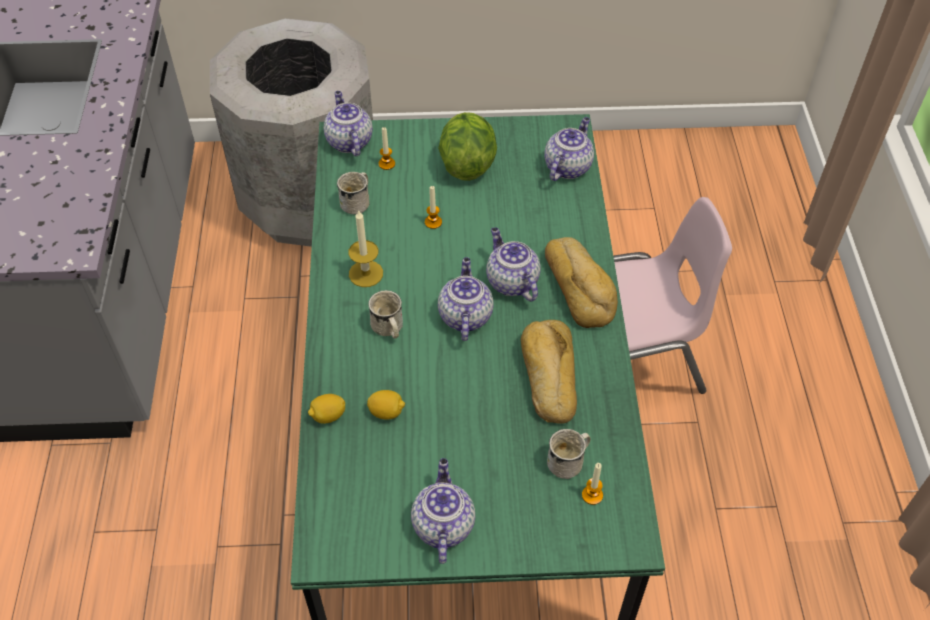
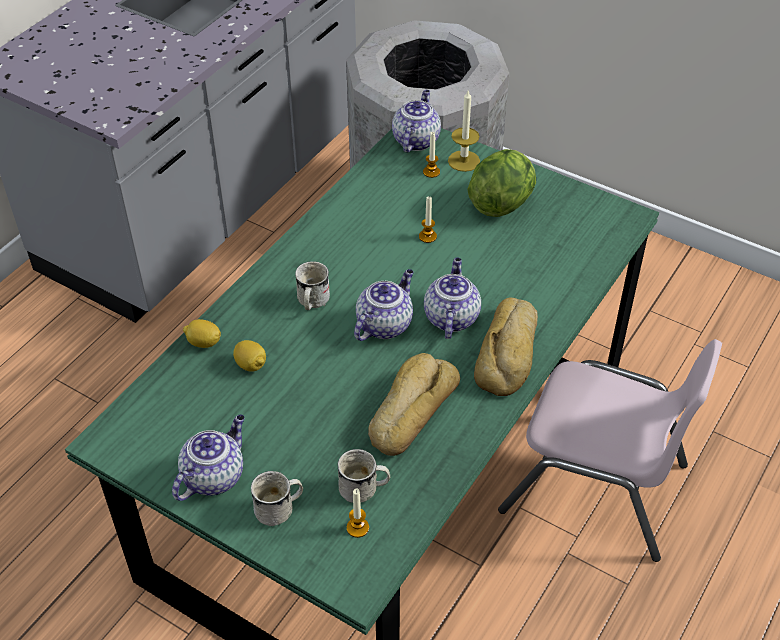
camera: 35 degrees right, 5 degrees down
(358, 202) = (379, 191): white mug -> white mug (280, 509)
(366, 273) = (333, 250): candle -> candle (464, 161)
(567, 166) = (594, 247): teapot -> none

